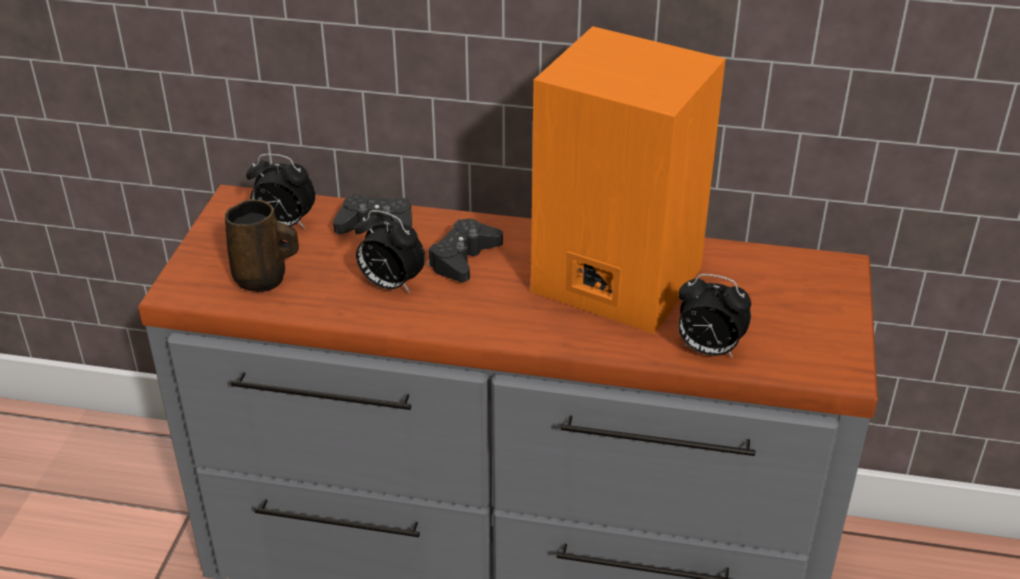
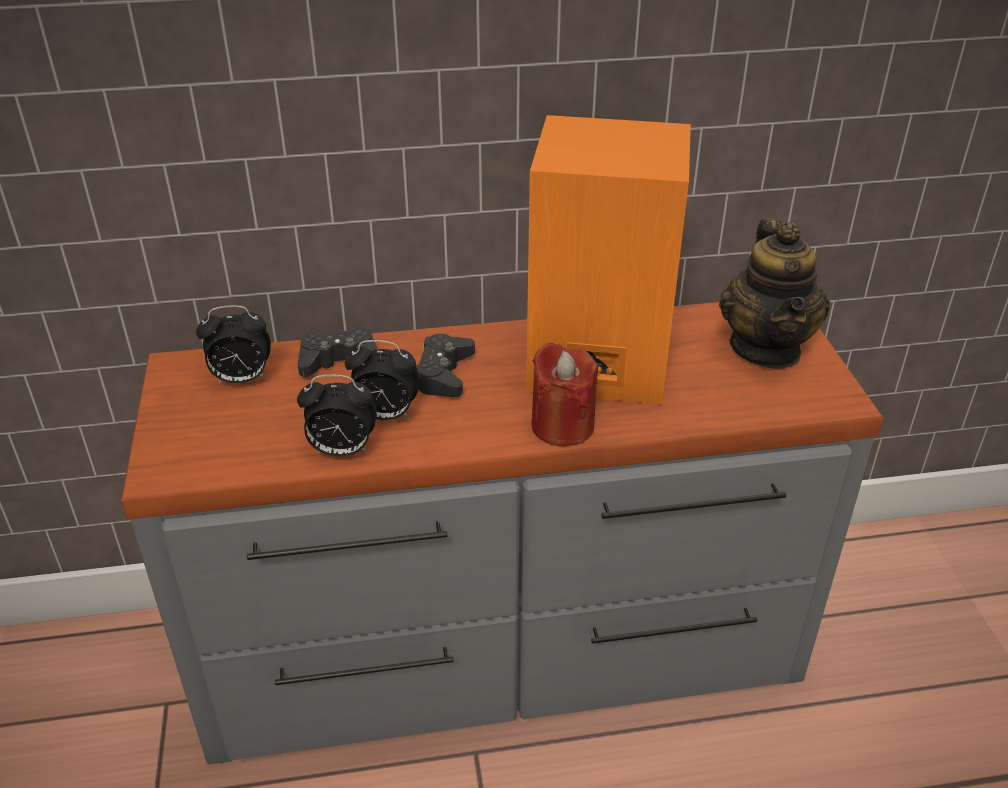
camera: 20 degrees left, 0 degrees up
(263, 279) = (249, 439): brown mug -> none
(545, 331) = (562, 426): none -> red candle
(708, 350) = (718, 408): alarm clock -> alarm clock (341, 451)
(797, 303) = (766, 348): none -> teapot

